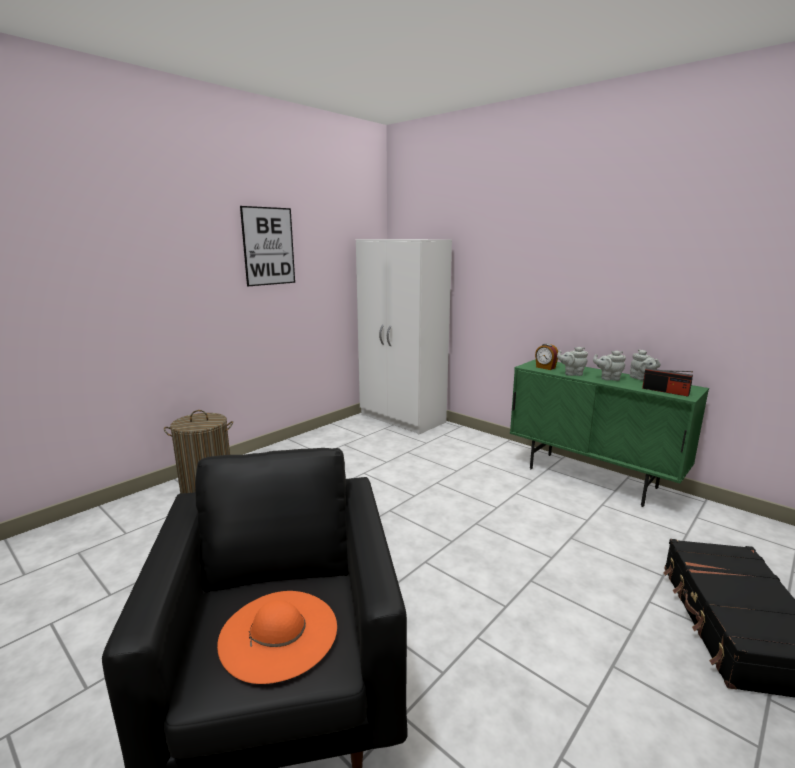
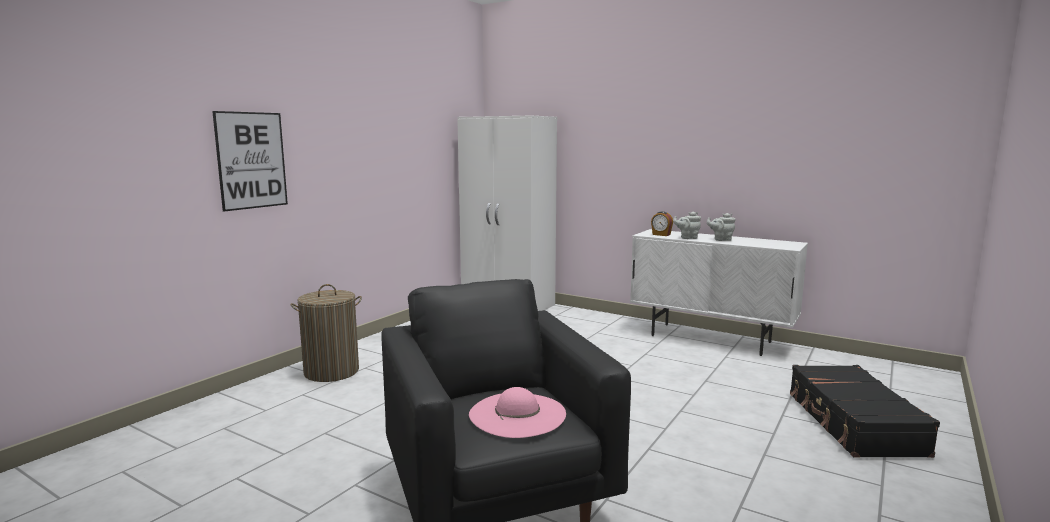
camera: 10 degrees left, 5 degrees down
(268, 246) = (379, 121): picture -> picture (251, 160)
(278, 633) = (517, 414): orange hat -> pink hat
(591, 478) = (710, 339): green cabinet -> white cabinet
(642, 379) = (750, 239): grey teapot -> none
(665, 391) = (773, 245): radio -> none

